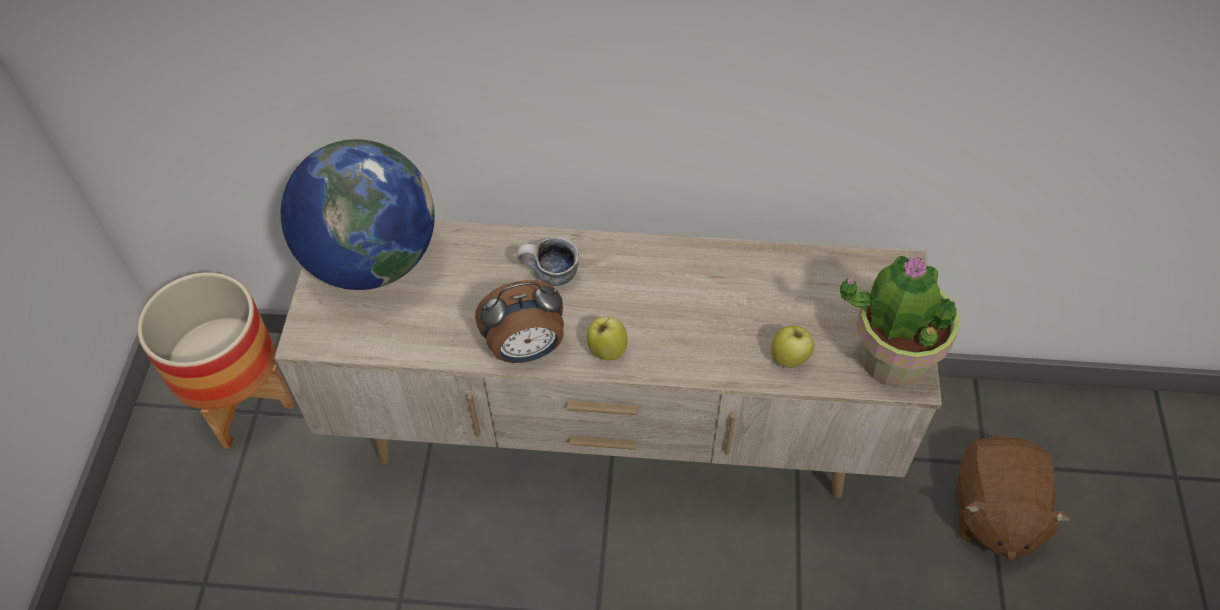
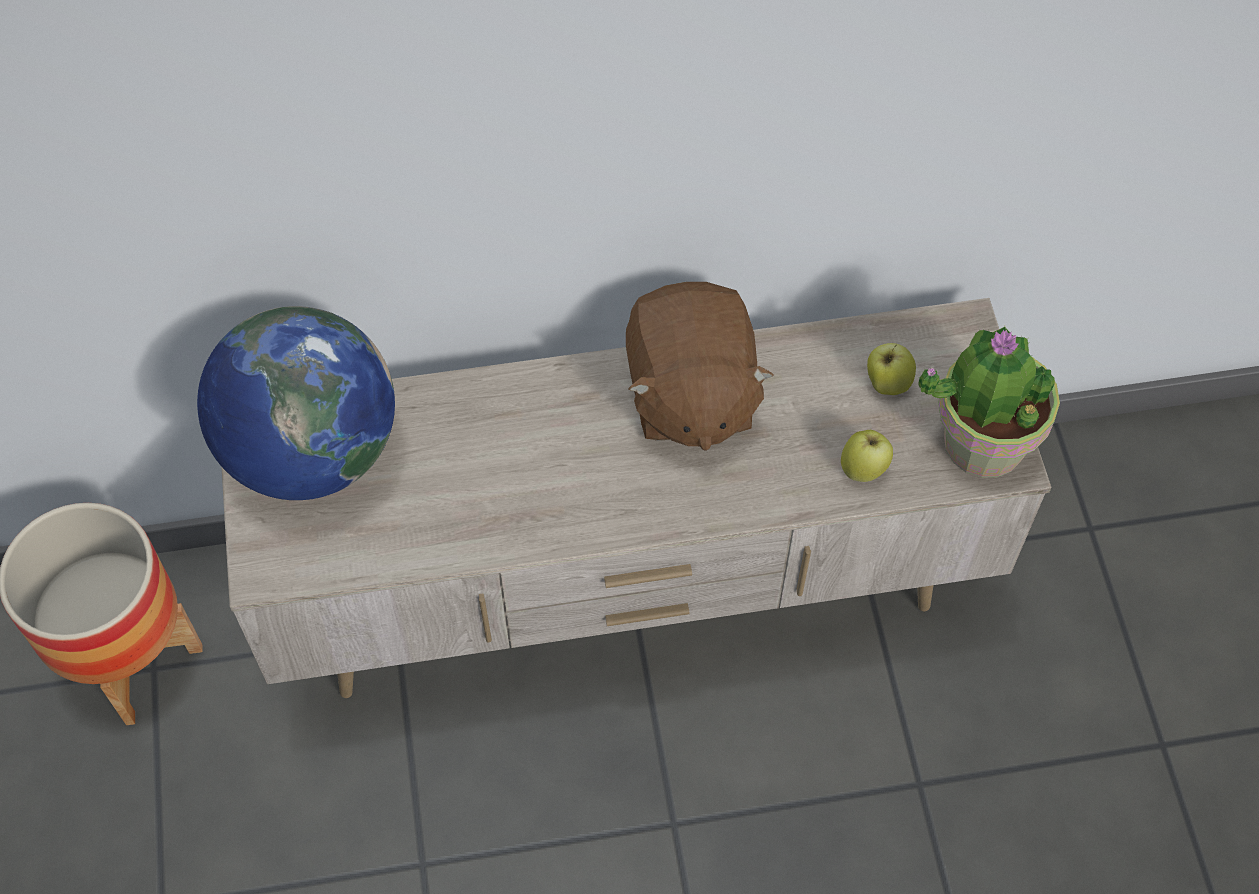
camera: 15 degrees left, 5 degrees up
(526, 350) = (544, 527): alarm clock -> none
(550, 276) = (544, 425): mug -> none
(607, 350) = (643, 506): apple -> apple (887, 383)
(994, 512) = (1112, 586): brown plush toy -> brown plush toy (690, 395)

